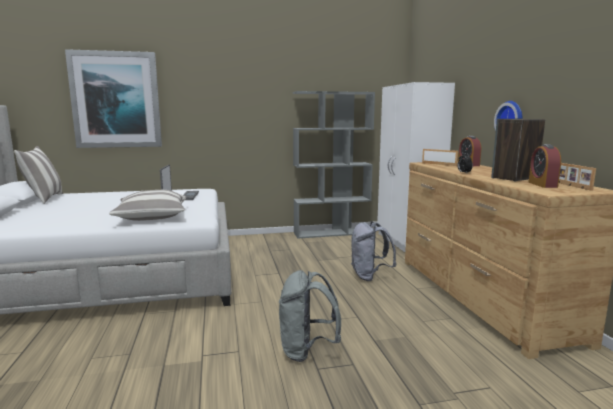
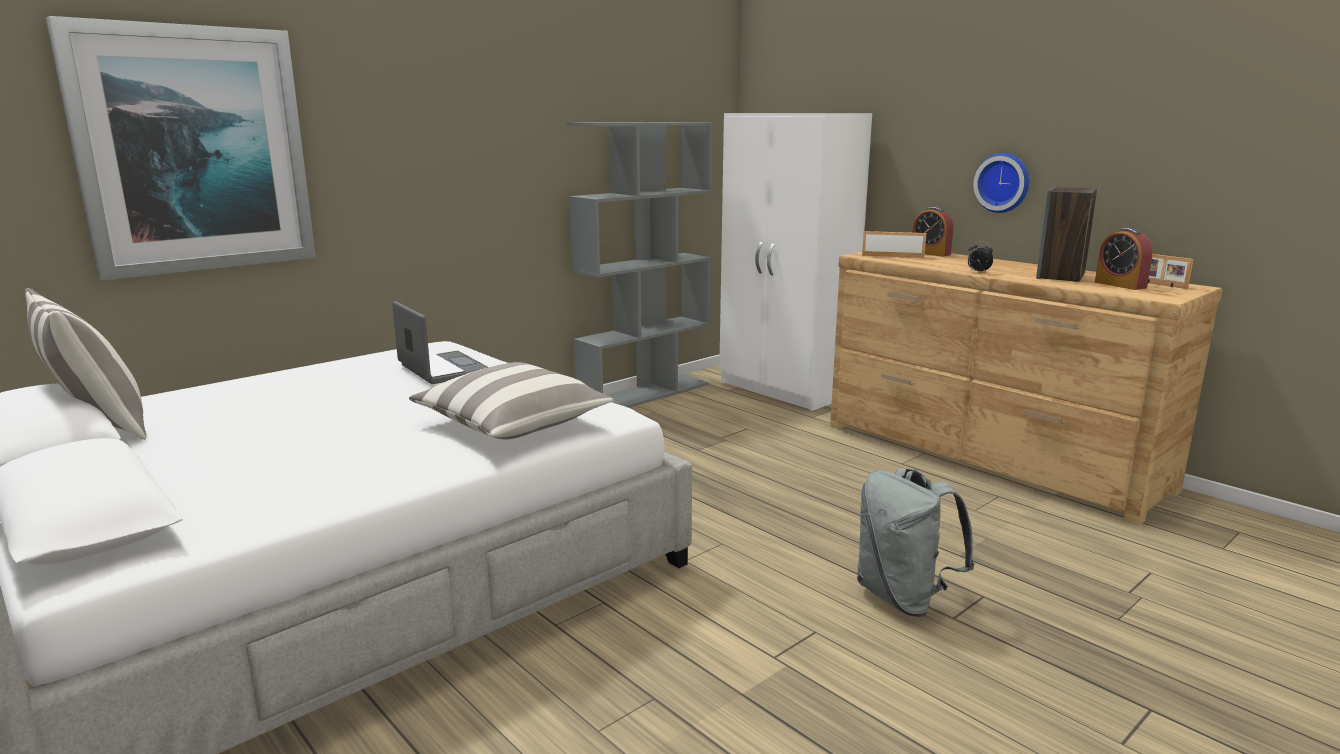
camera: 30 degrees left, 5 degrees up
(369, 276) = (816, 460): grey backpack -> none

